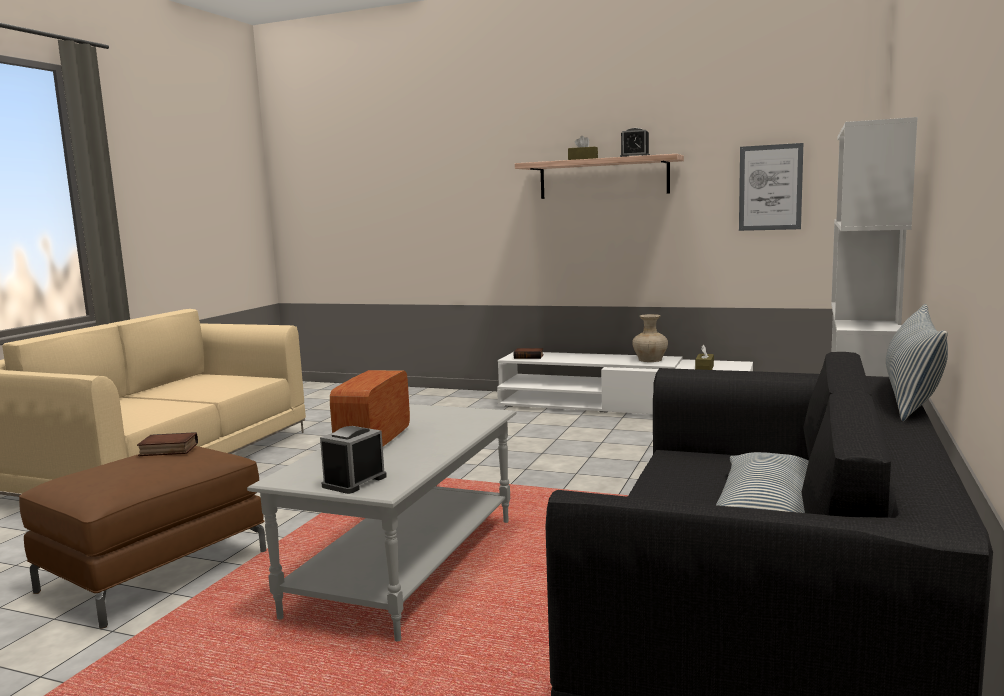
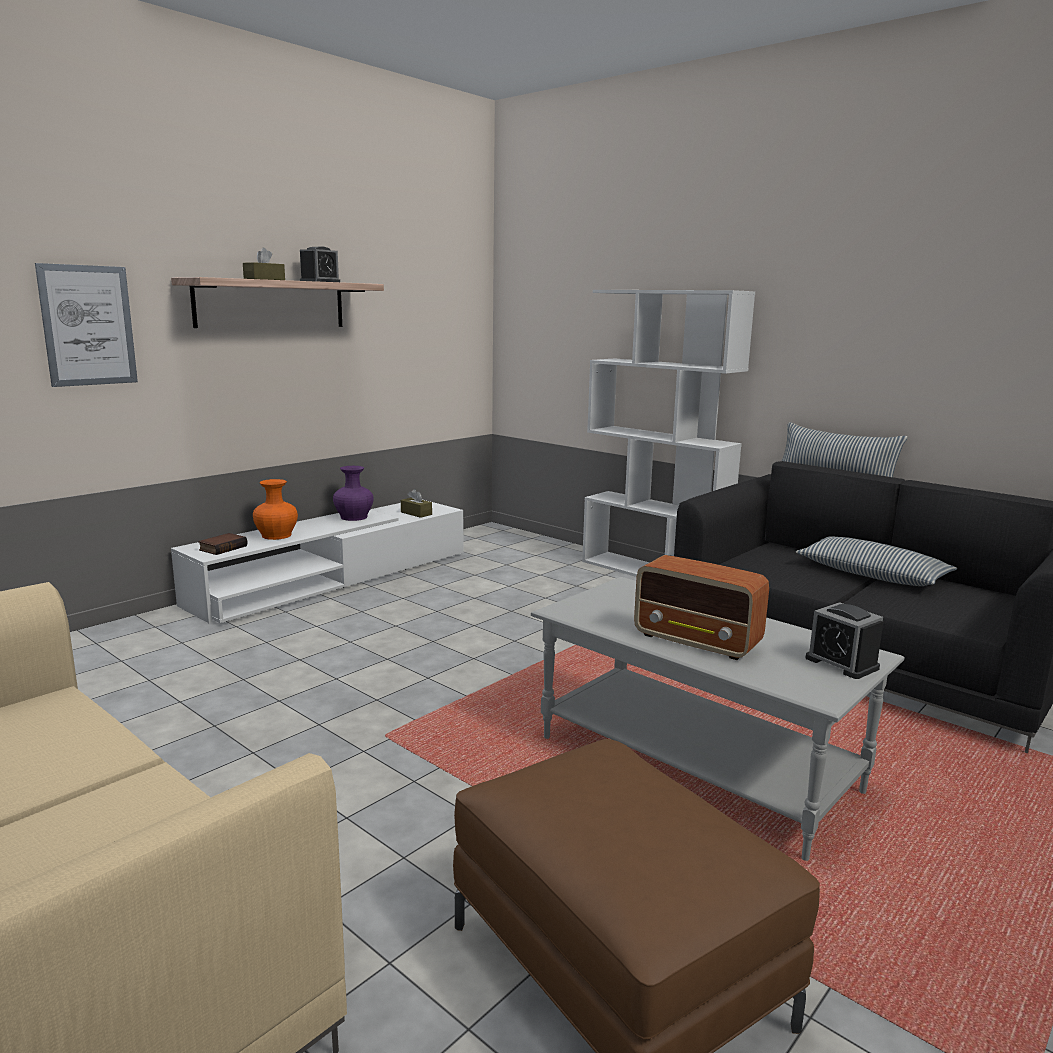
camera: 70 degrees left, 5 degrees up
(167, 450) = (571, 786): book -> none
(572, 358) = (276, 535): none -> orange vase
(649, 360) = (354, 517): beige vase -> purple vase
(770, 187) = (423, 324): picture -> picture (88, 325)

